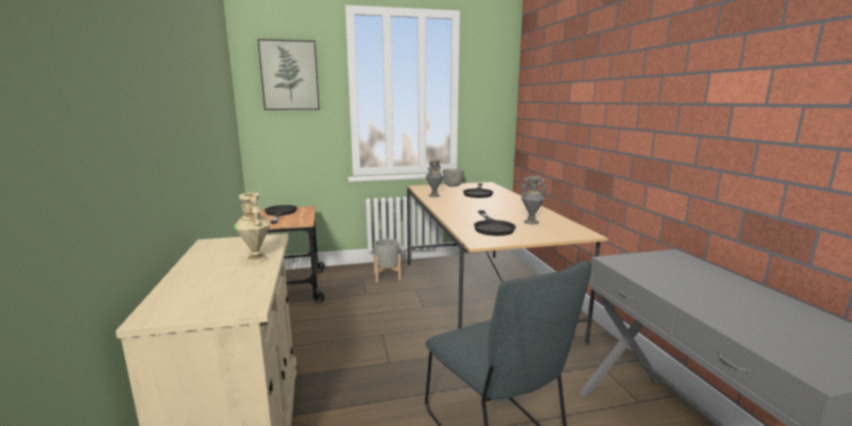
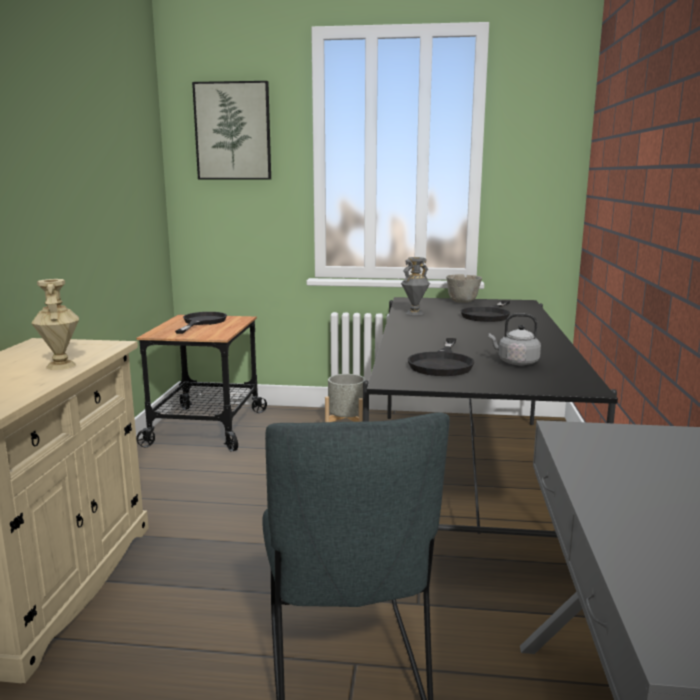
camera: 20 degrees right, 0 degrees up
(481, 296) = (466, 478): beige dining table -> black dining table
(531, 222) = (515, 362): grey vase -> grey kettle

